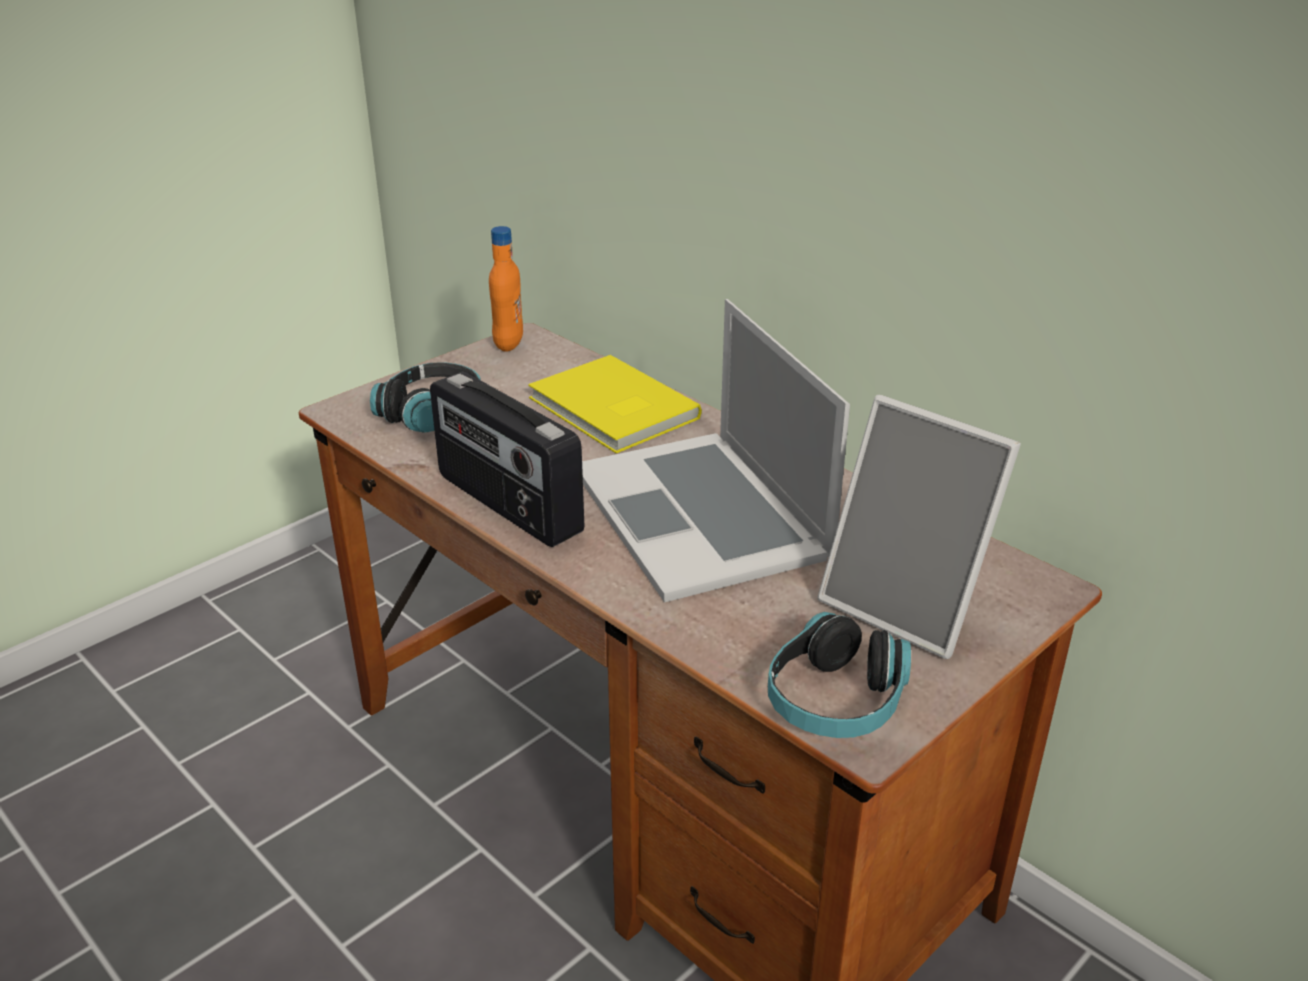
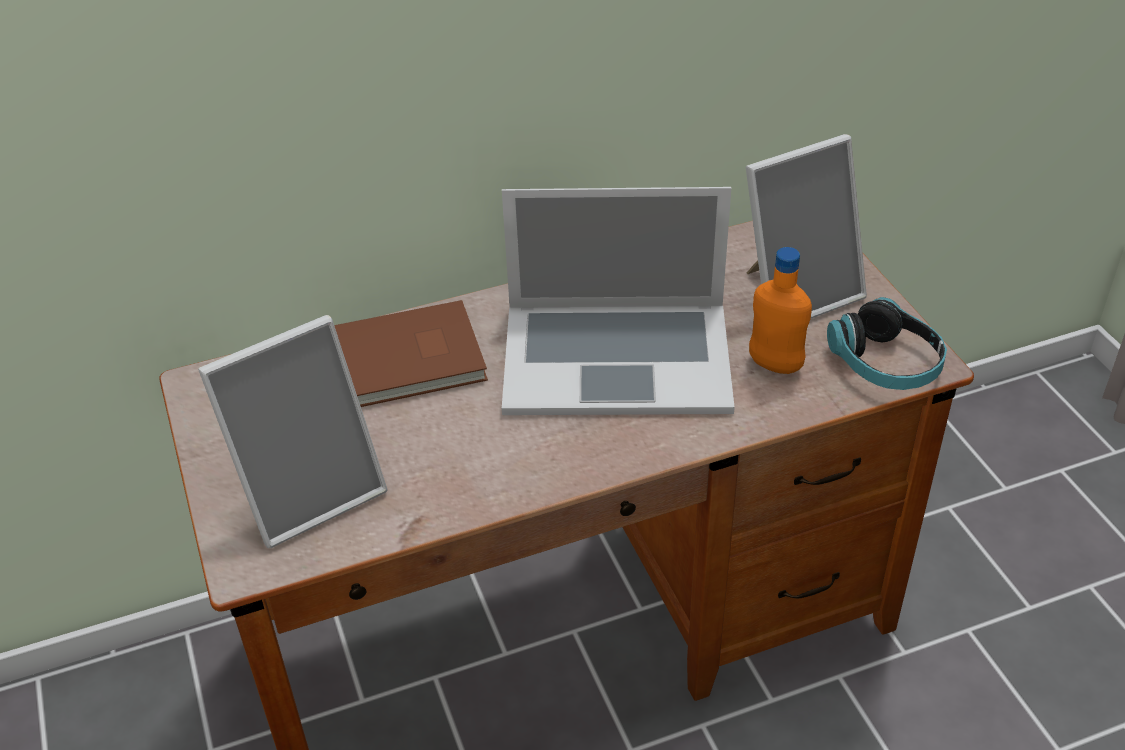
camera: 65 degrees left, 10 degrees up
(431, 412) = (309, 491): headphones -> picture frame
(507, 505) = (532, 473): radio -> none
(508, 344) = (202, 399): orange bottle -> orange bottle (775, 365)
(611, 410) = (405, 362): yellow book -> brown book

